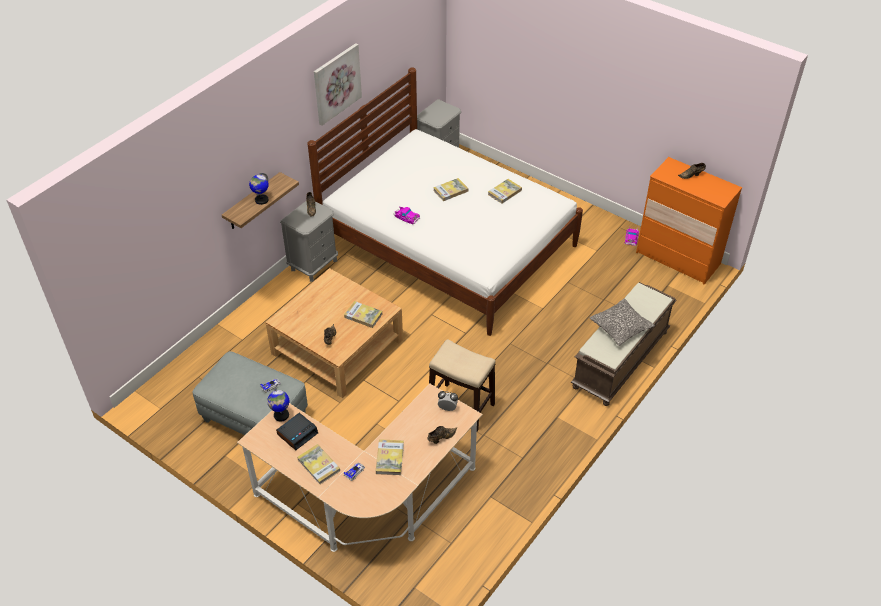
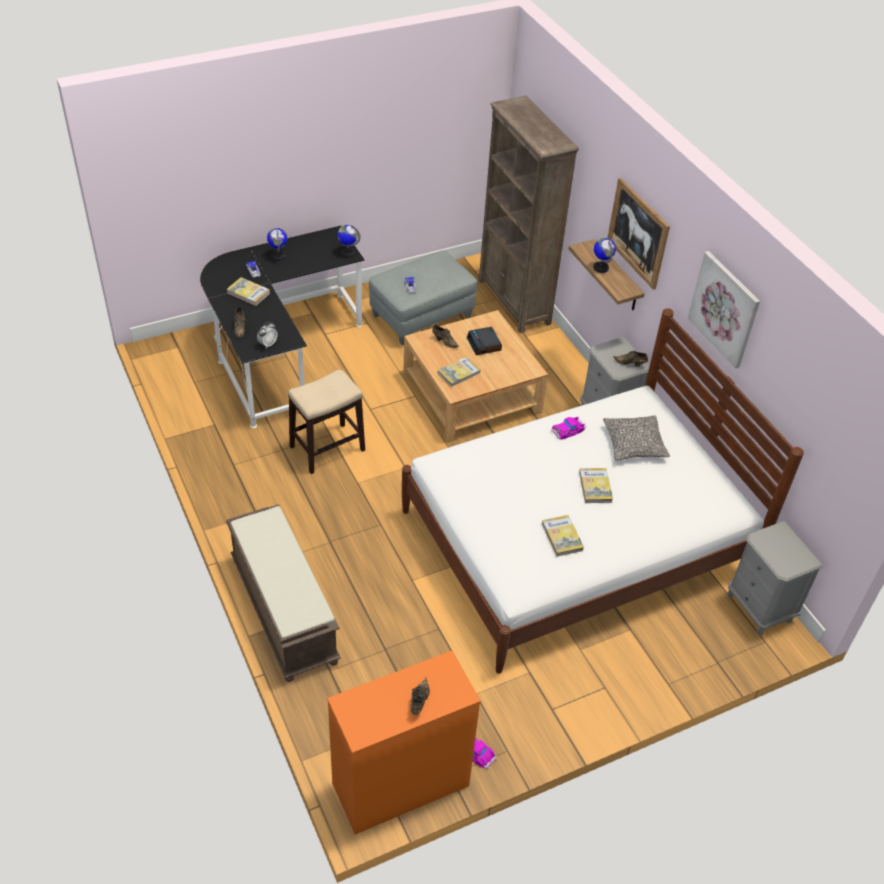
camera: 115 degrees right, 0 degrees up
(196, 363) = (514, 302): none -> brown bookcase
(257, 148) = (638, 233): none -> picture
(297, 433) = (320, 255): alarm clock -> alarm clock (484, 344)
(318, 465) = (278, 256): book -> globe
(368, 502) = (277, 351): beige desk -> black desk
(620, 327) = (280, 558): pillow -> pillow (634, 444)

